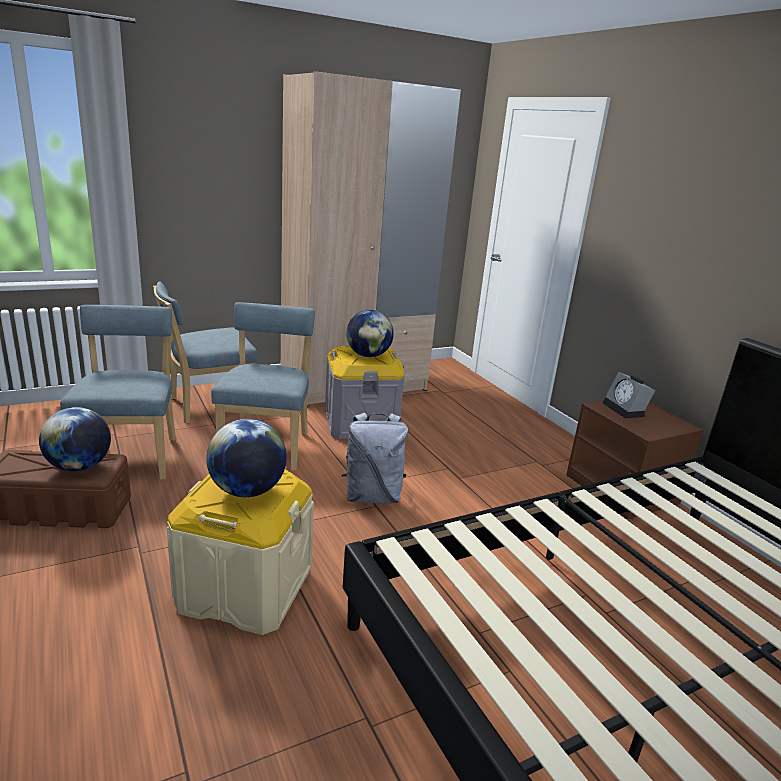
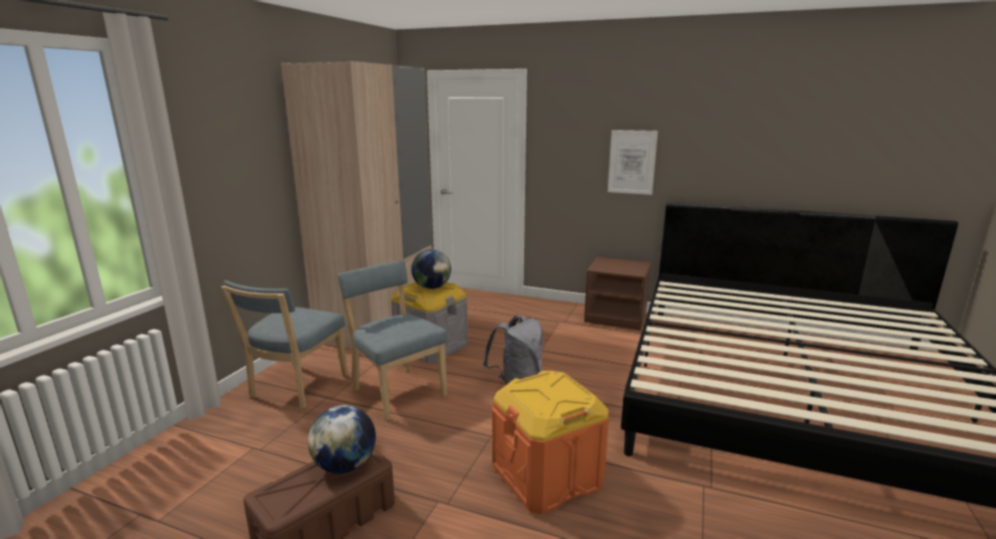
camera: 40 degrees left, 5 degrees down
(131, 456) = (305, 454): blue chair -> none
(245, 588) = (547, 475): beige storage box -> orange storage box
(247, 491) = (554, 391): globe -> none
(625, 410) = (609, 265): alarm clock -> none
(714, 260) = (632, 162): none -> picture

